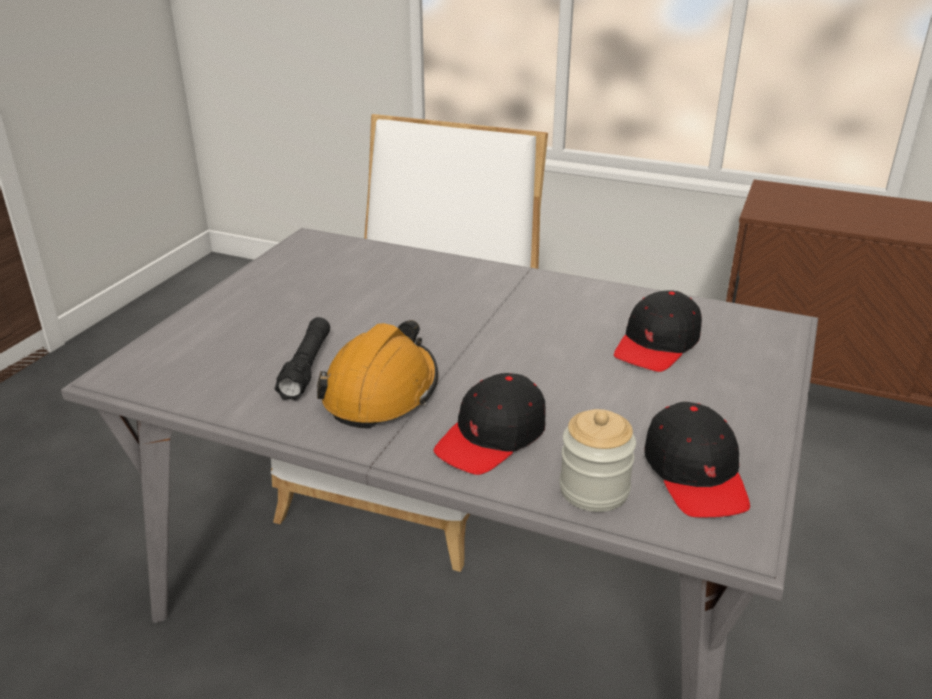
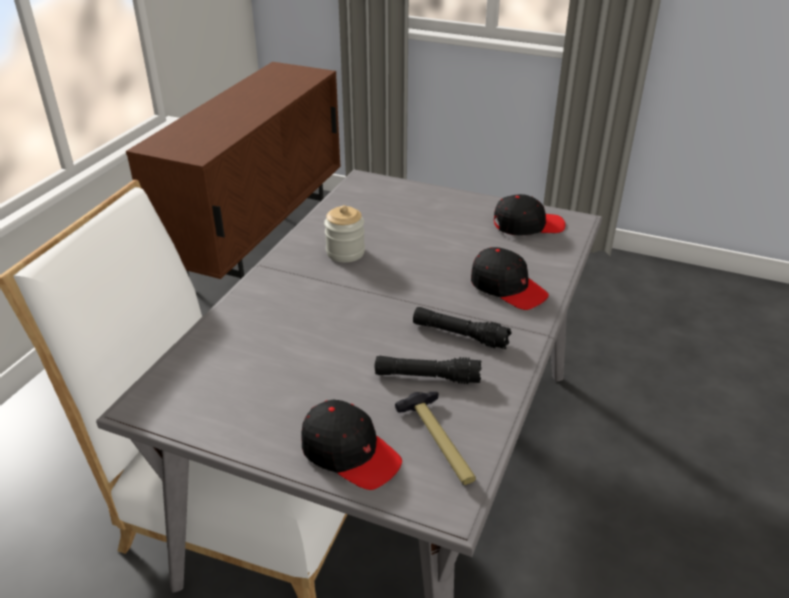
camera: 90 degrees left, 5 degrees up
(201, 373) = (440, 442): none -> hammer
(381, 392) = (460, 335): orange hard hat -> black flashlight
(594, 490) = (550, 256): jar -> jar (345, 252)
(657, 345) = (390, 222): black cap -> black cap (350, 453)

